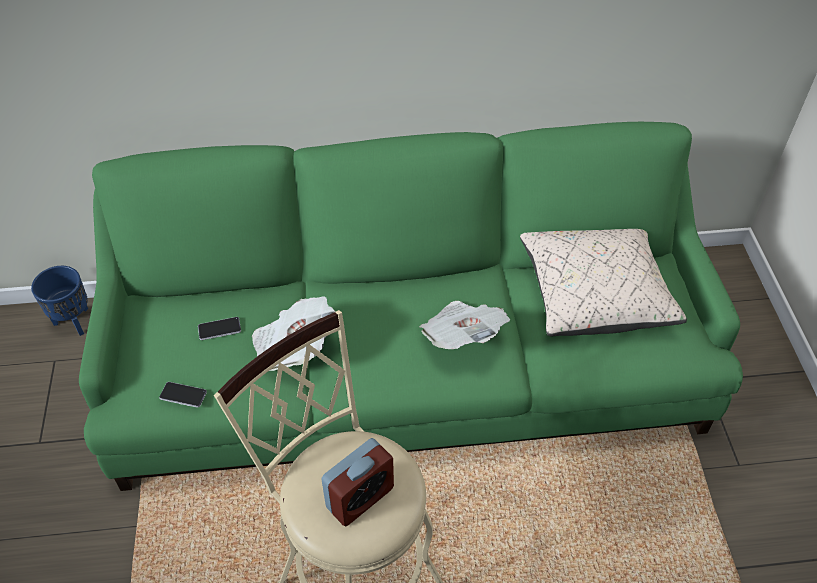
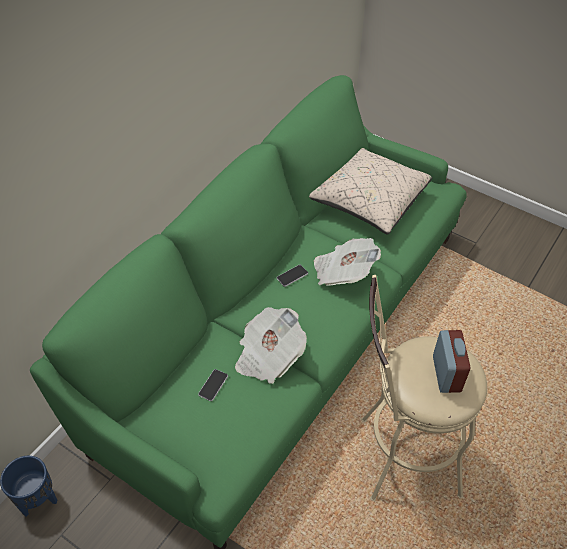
camera: 50 degrees left, 0 degrees up
(183, 395) = (247, 438): phone -> phone (292, 276)

